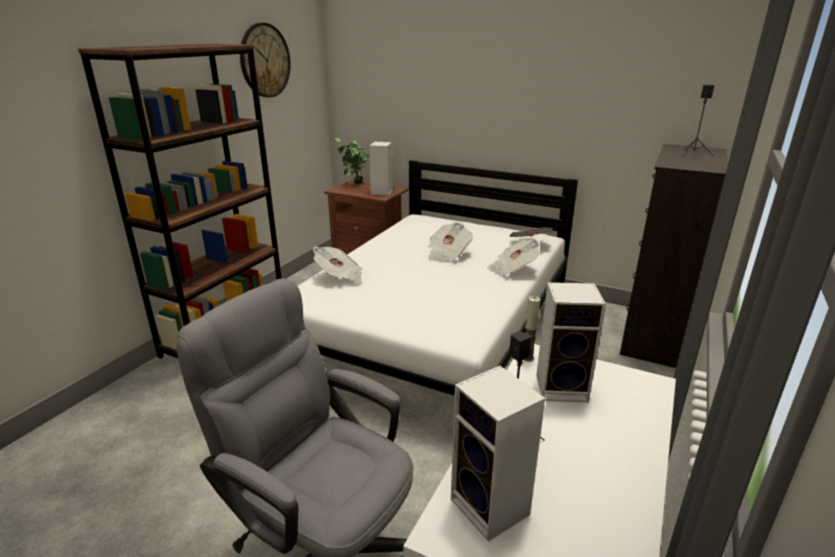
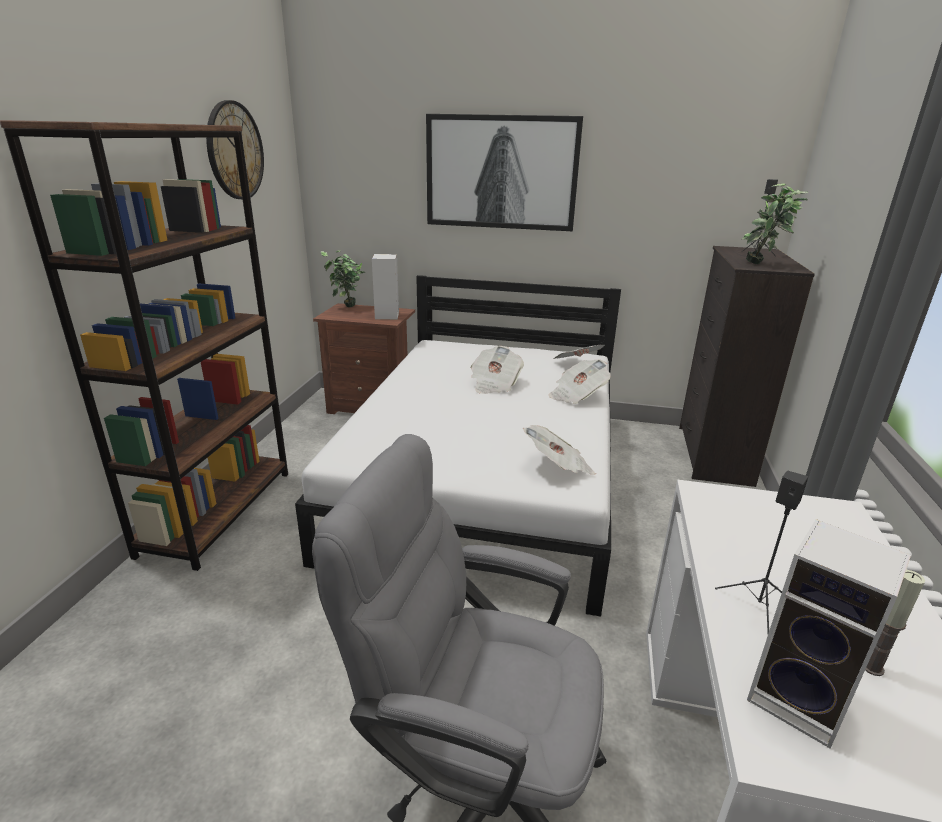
camera: 15 degrees left, 0 degrees up
(340, 277) = (381, 423): newspaper -> newspaper (558, 467)
(478, 76) = (501, 173): none -> picture
(528, 358) = (697, 499): candle -> candle (872, 667)
(563, 387) = (761, 530): speaker -> none
(688, 163) = (763, 264): none -> potted plant

